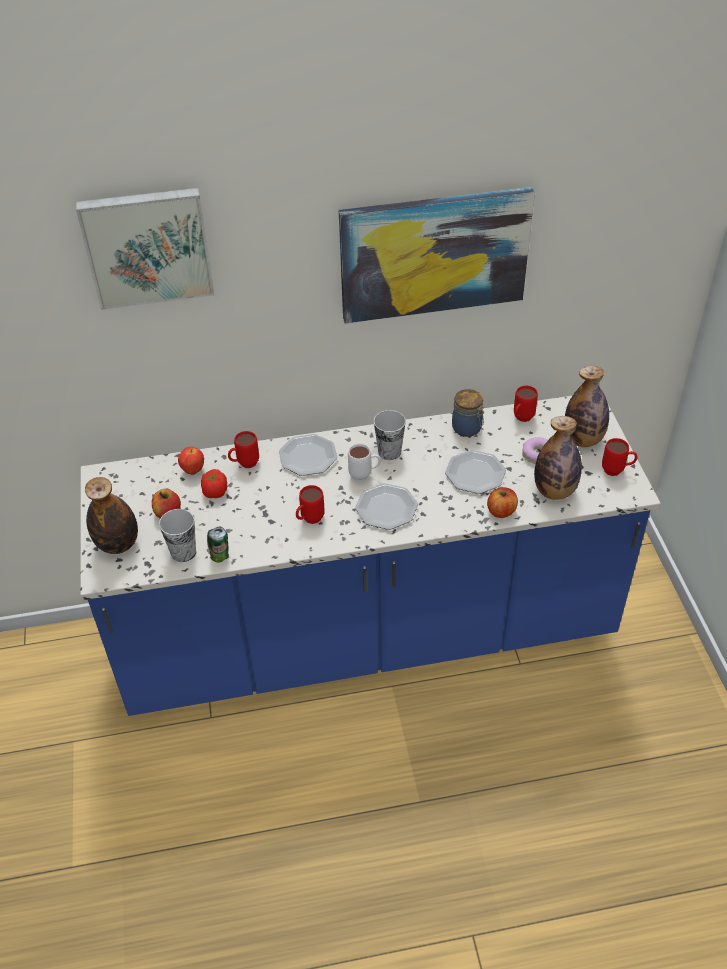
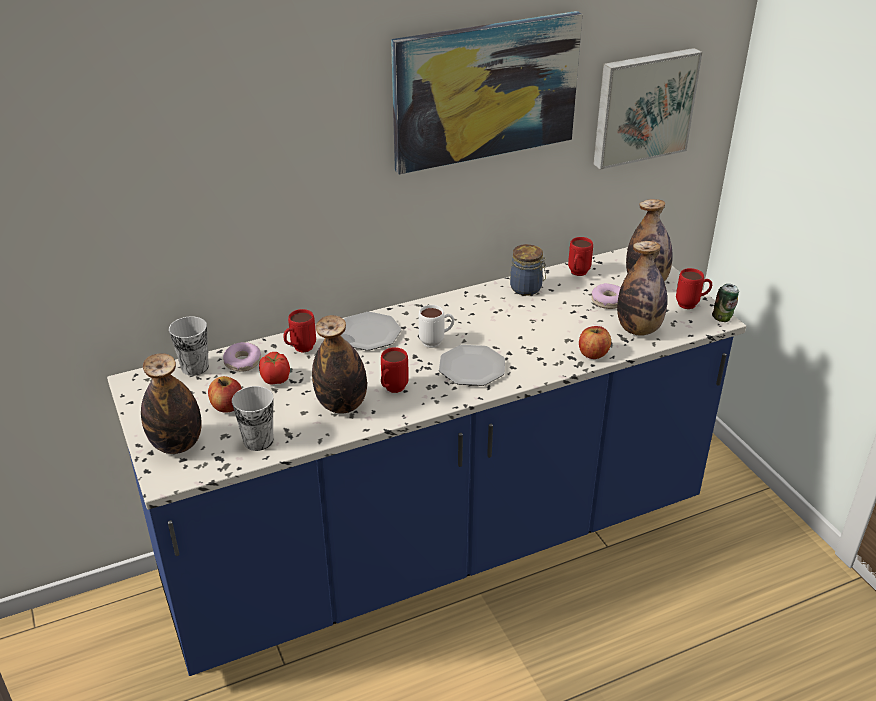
camera: 15 degrees left, 10 degrees down
(148, 246) = (188, 87): picture -> picture (643, 106)
(193, 470) = (242, 362): apple -> donut
(220, 556) = (303, 438): can -> can (723, 318)
(262, 528) = (342, 405): none -> bottle
(389, 452) = (454, 318): cup -> cup (195, 367)
(475, 474) = (552, 325): plate -> none

